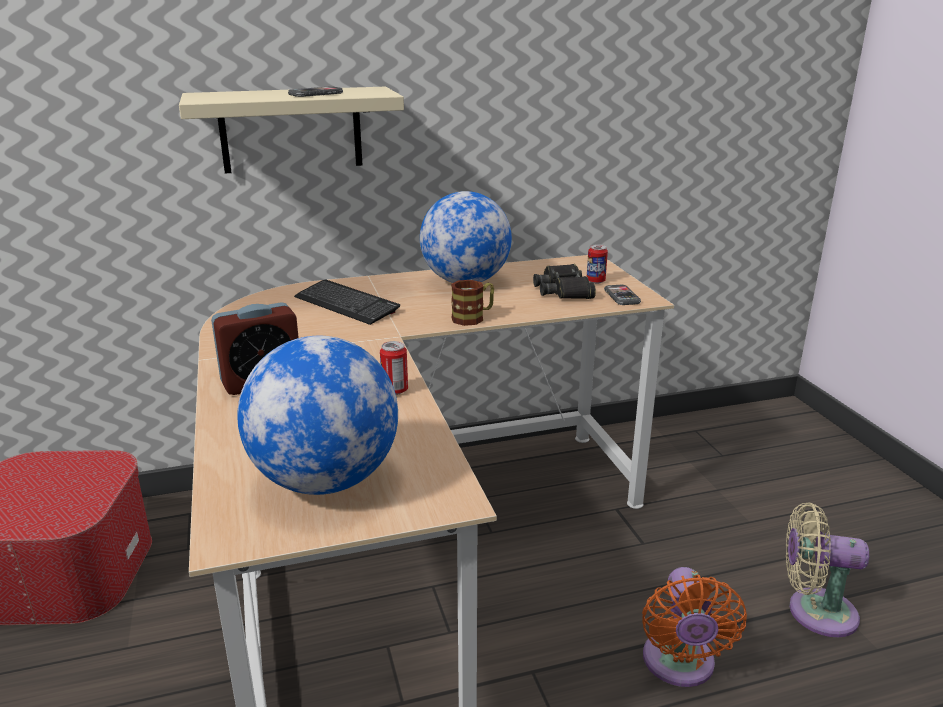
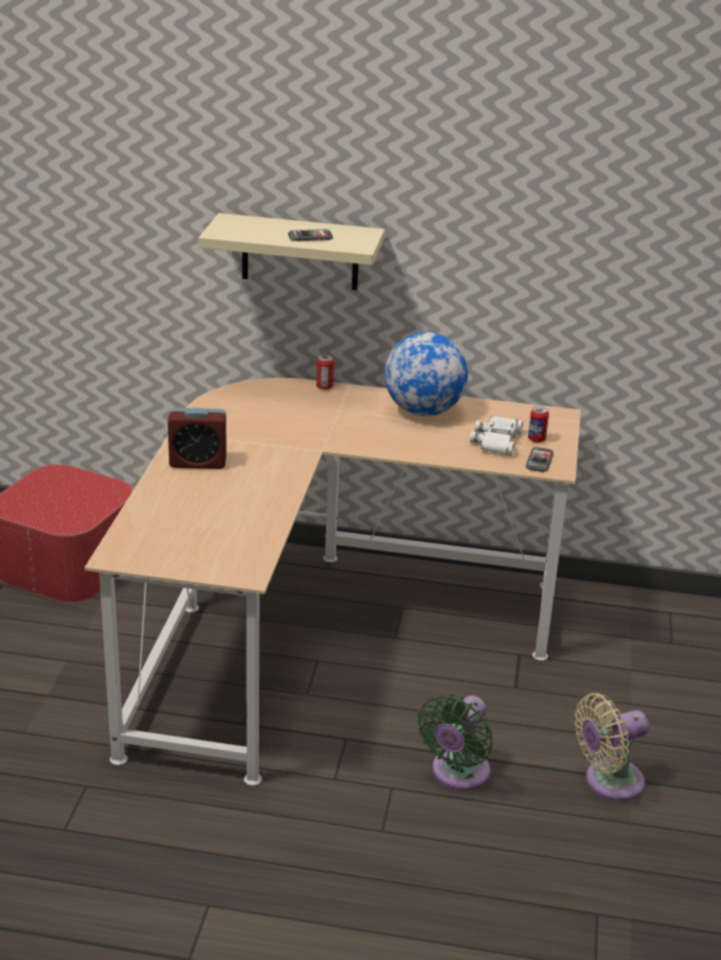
camera: 25 degrees right, 5 degrees up
(325, 480) = (186, 541): globe -> none
(346, 304) = (307, 410): keyboard -> none
(395, 390) = (278, 494): can -> can (324, 387)
(473, 317) = (393, 449): mug -> none
(564, 290) = (497, 441): black binoculars -> white binoculars
(679, 666) = (457, 774): orange fan -> green fan
(814, 611) = (608, 782): beige fan -> beige fan turned 60 degrees counterclockwise

